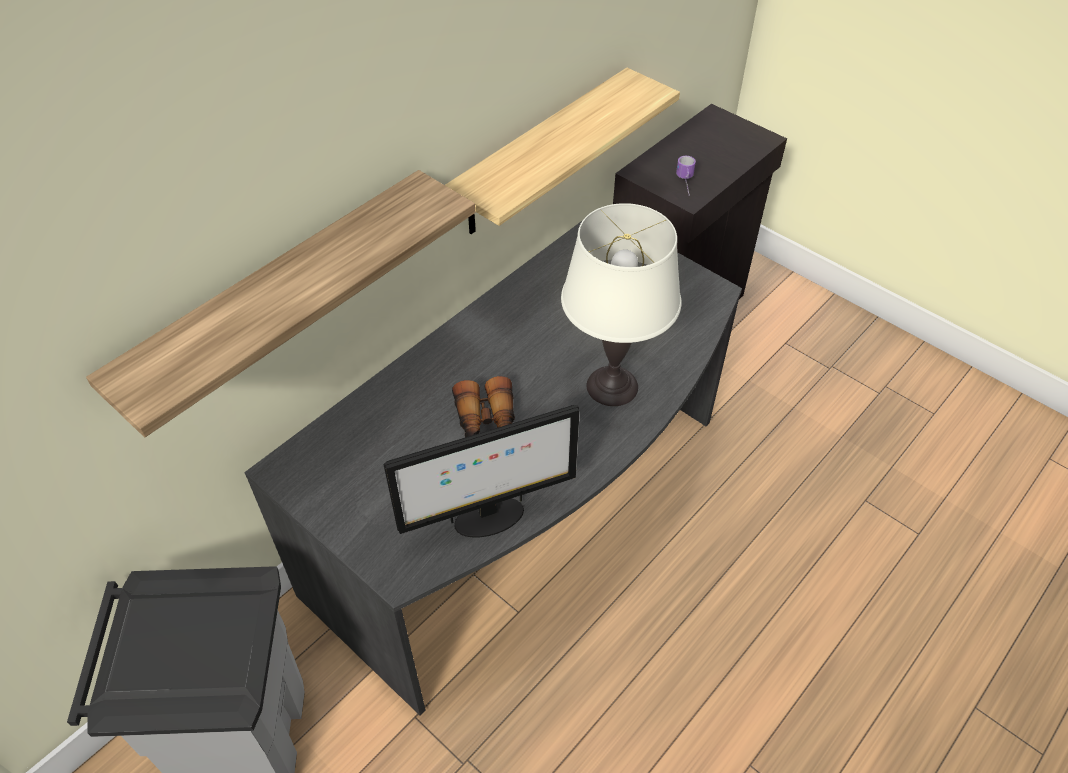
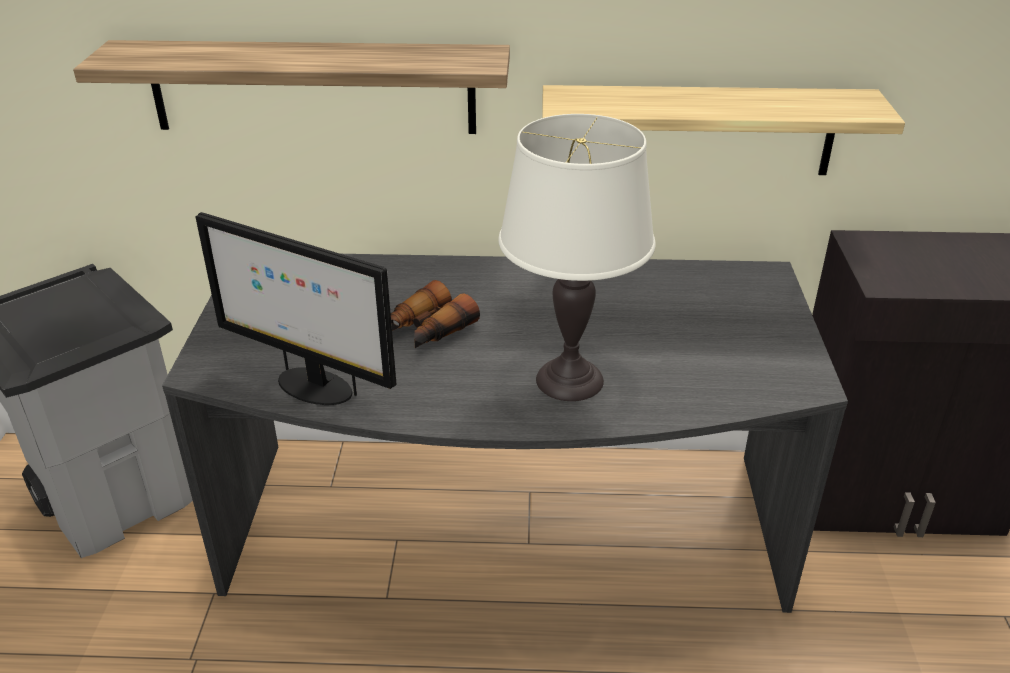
camera: 50 degrees right, 15 degrees down
(685, 185) = (898, 273): mug -> none

